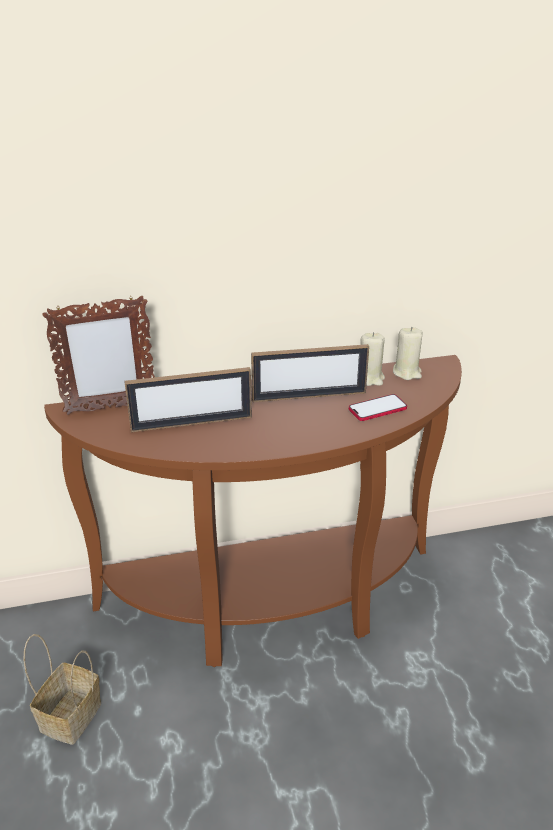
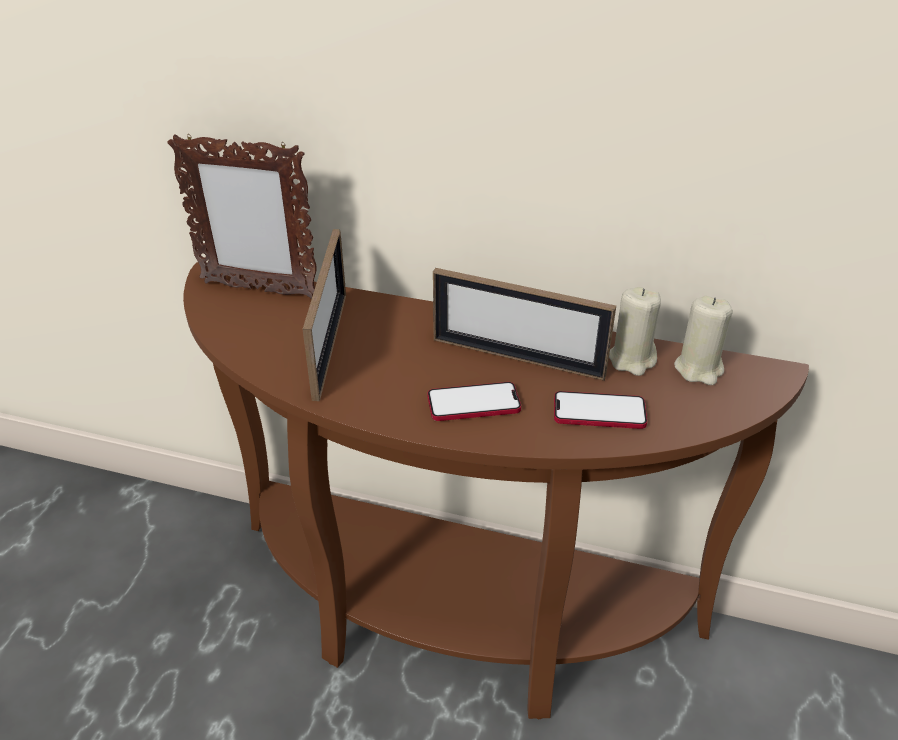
camera: 30 degrees right, 5 degrees up
(71, 714) = (147, 642): basket -> none
(191, 423) = (330, 344): picture frame -> picture frame turned 105 degrees counterclockwise
(308, 426) = (473, 403): none -> phone

